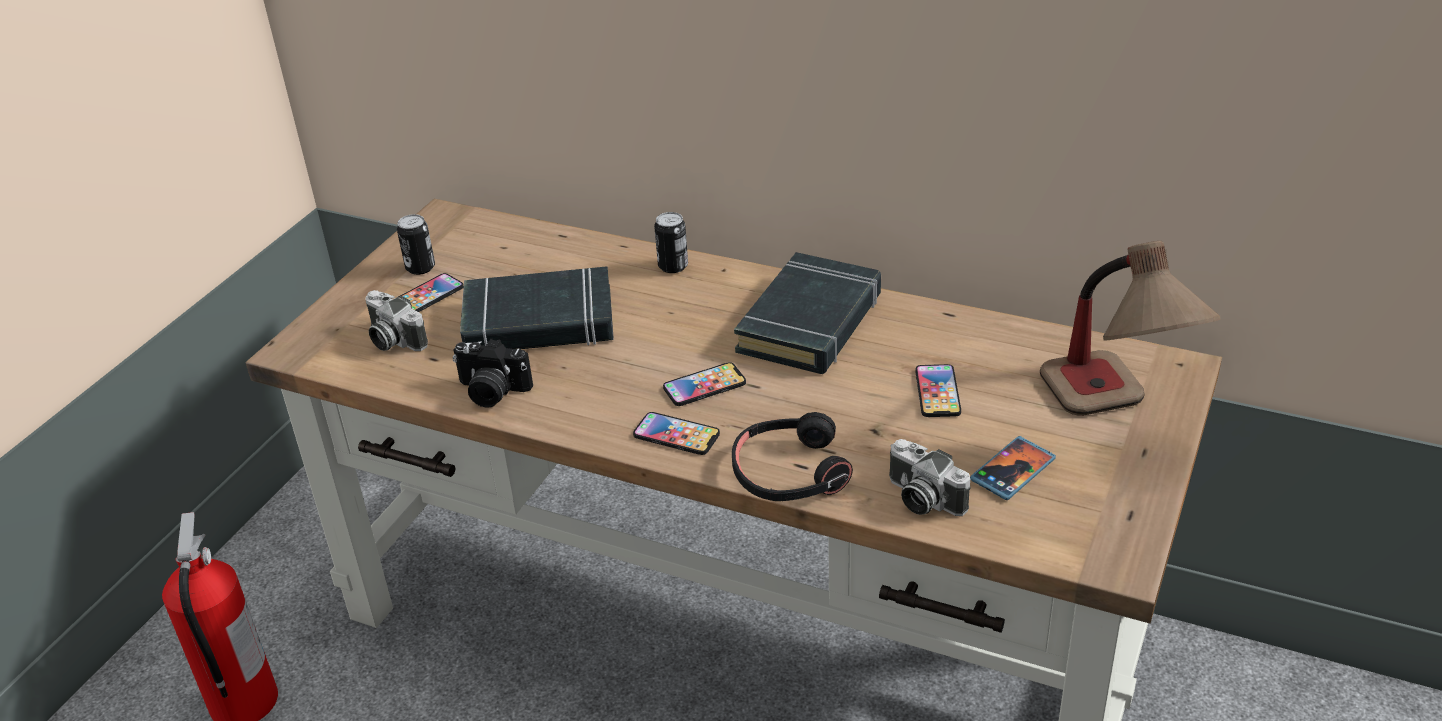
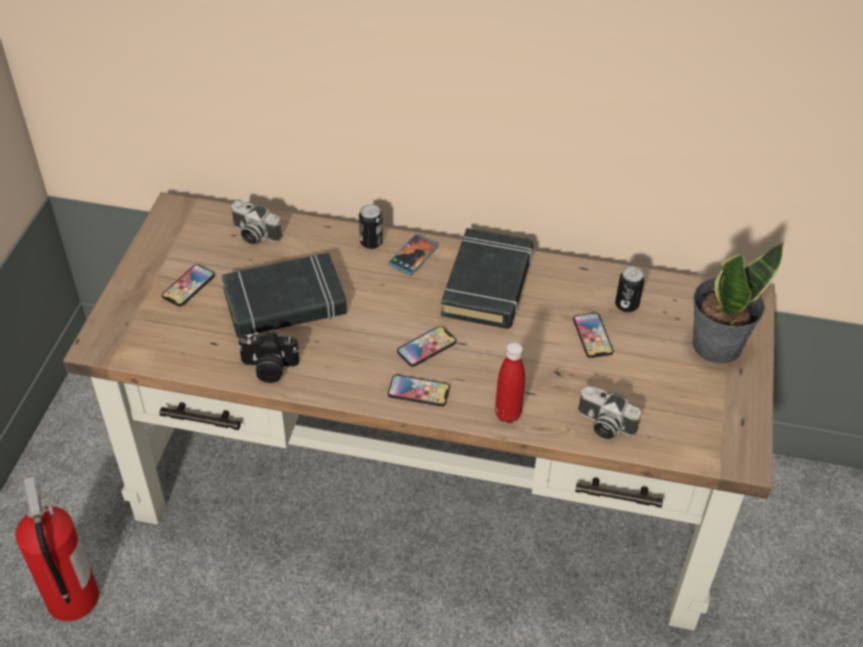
camera: 15 degrees left, 10 degrees up
(392, 339) = (175, 329): camera -> camera (254, 235)
(420, 267) = (173, 260): can -> can (626, 305)
(789, 473) = (508, 414): black headphones -> red bottle
(1012, 470) = (658, 395): phone -> phone (413, 256)
(1115, 417) = (716, 344): table lamp -> potted plant

